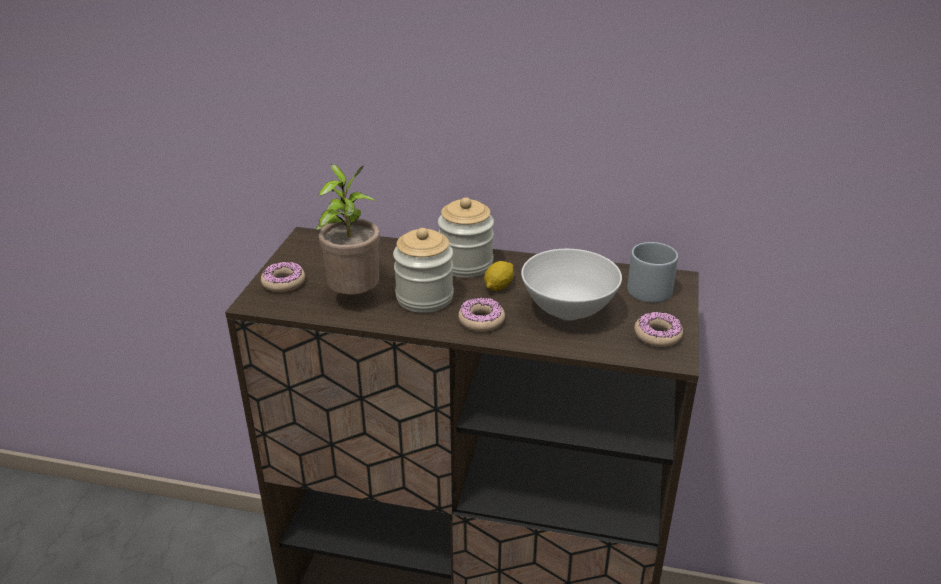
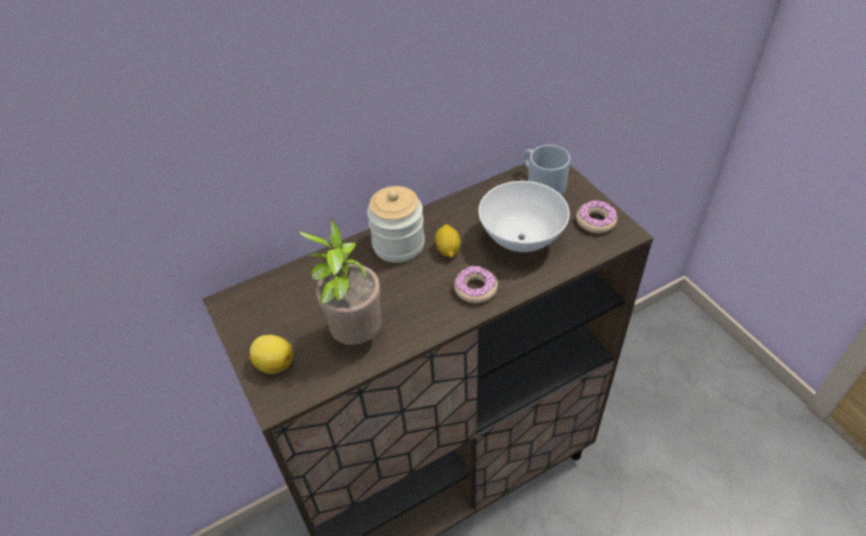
camera: 40 degrees left, 15 degrees up
(283, 282) = (274, 363): donut -> lemon
(424, 298) = (409, 297): jar -> none

